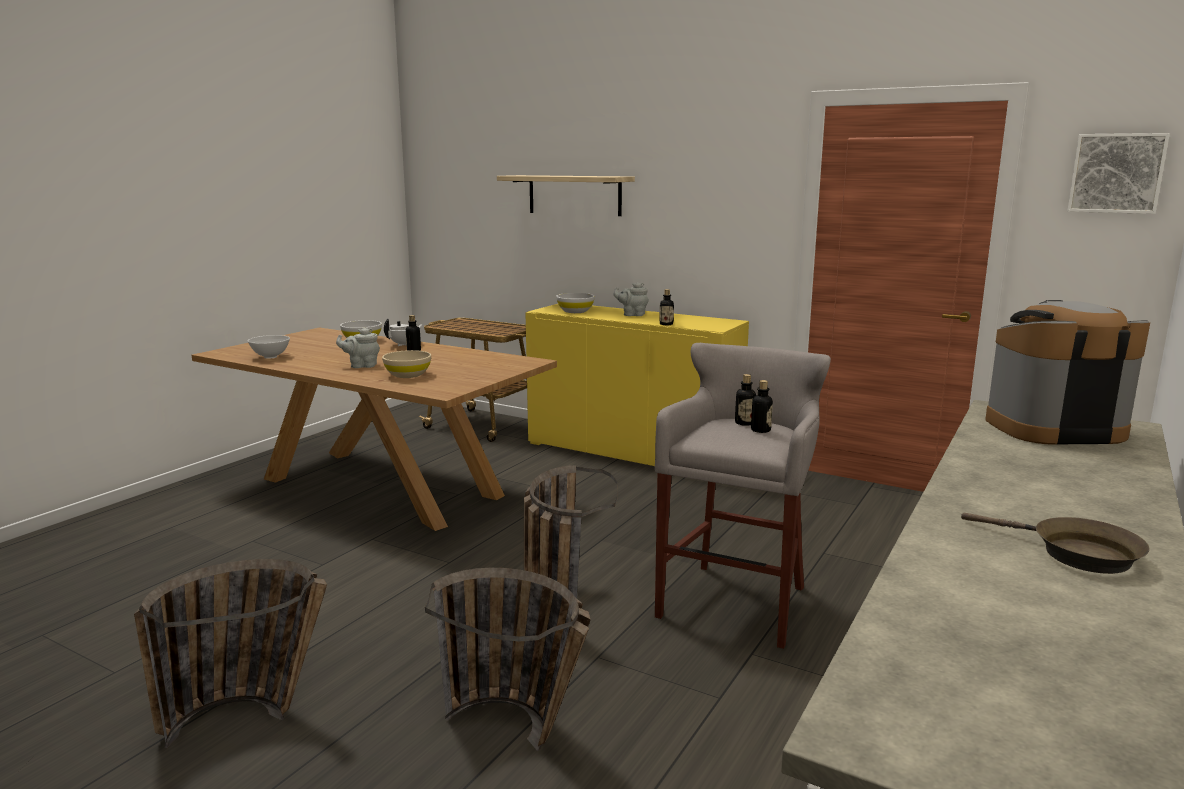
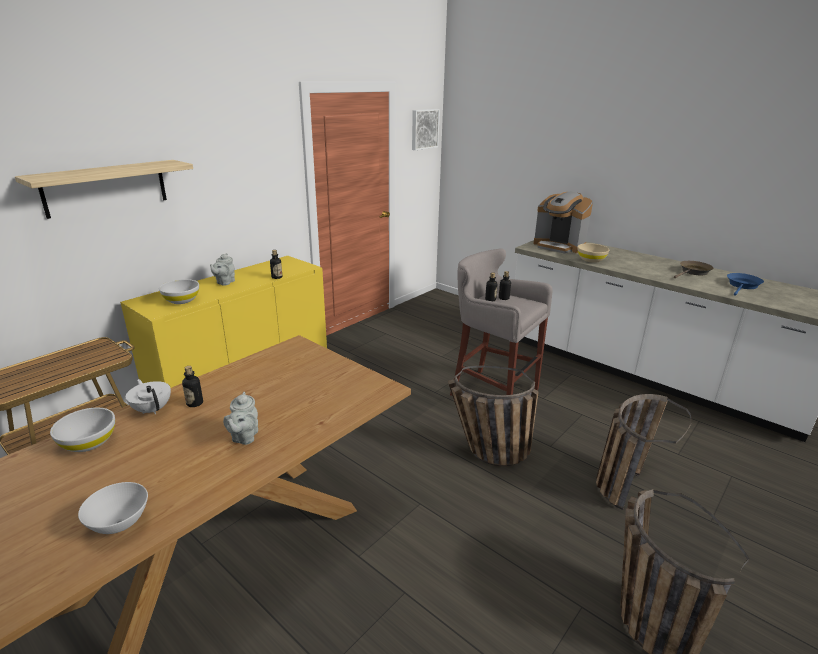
camera: 80 degrees left, 10 degrees up
(407, 375) = (308, 407): beige bowl -> beige bowl (591, 260)
(1034, 612) = (742, 286): none -> blue frying pan
(1053, 428) = (559, 246): coffee machine -> coffee machine turned 60 degrees counterclockwise

